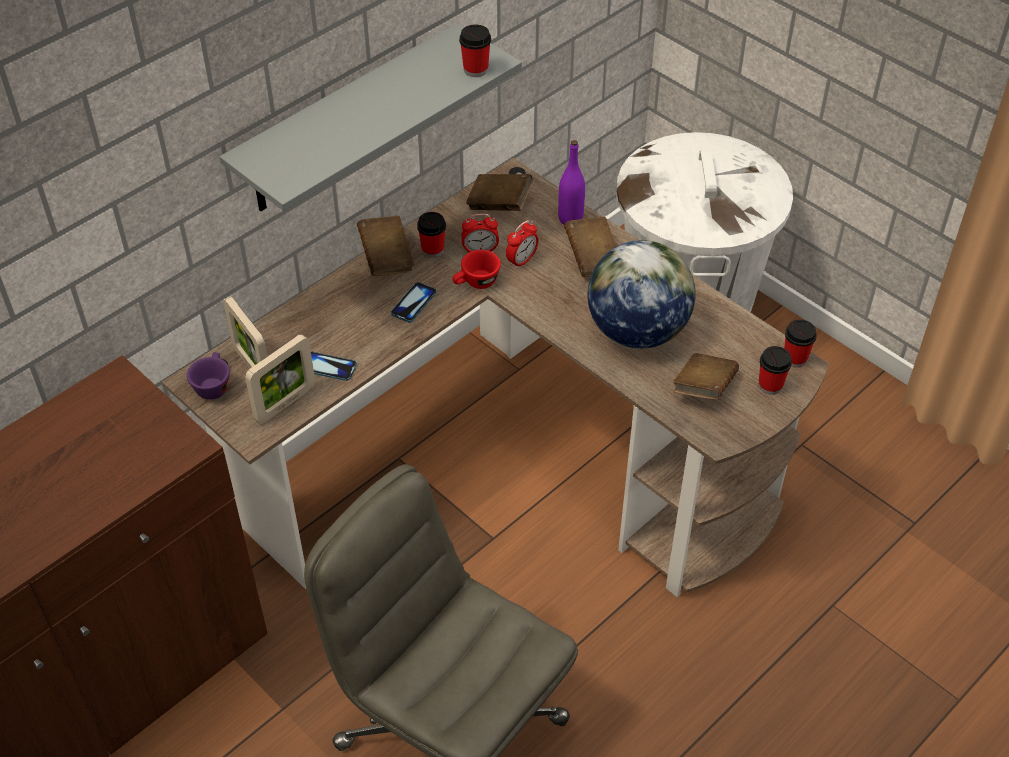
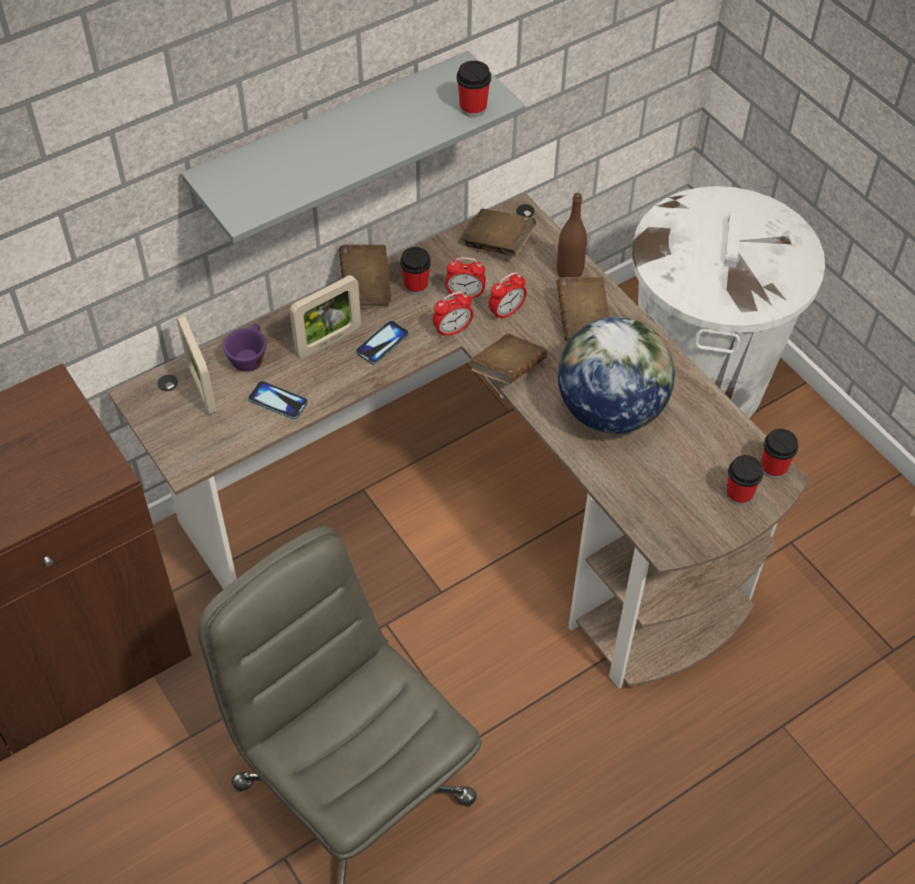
camera: 10 degrees right, 5 degrees up
(212, 385) = (157, 403): purple cup -> purple cup (249, 356)
(285, 403) = (225, 434): picture frame -> picture frame (328, 341)
(476, 283) = (452, 330): red cup -> alarm clock
(570, 219) = (569, 272): purple bottle -> brown bottle
(703, 388) = (666, 486): brown book -> brown book (507, 371)

